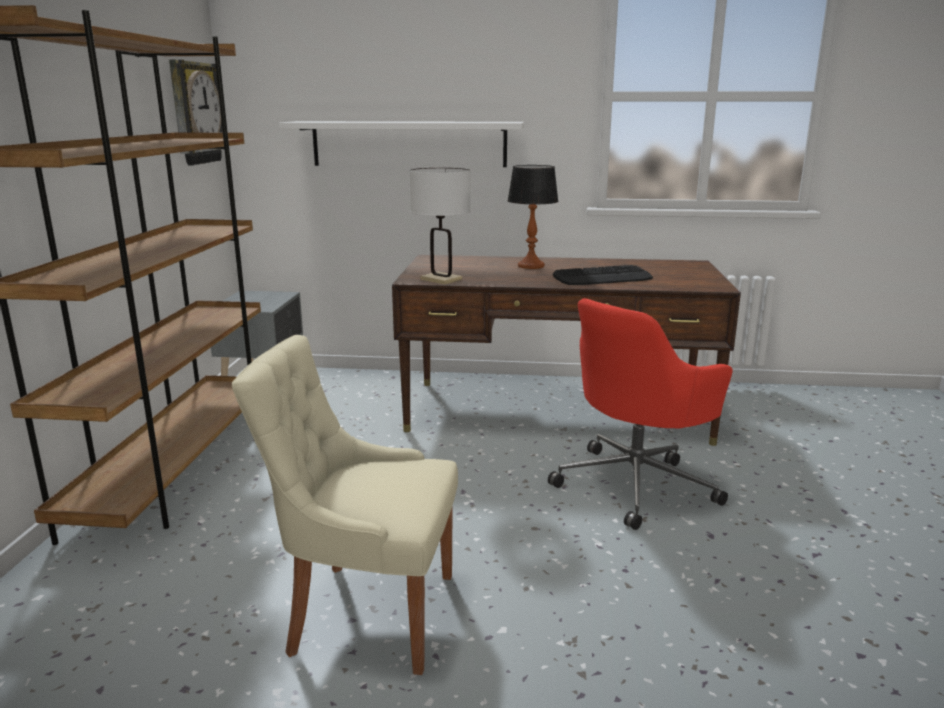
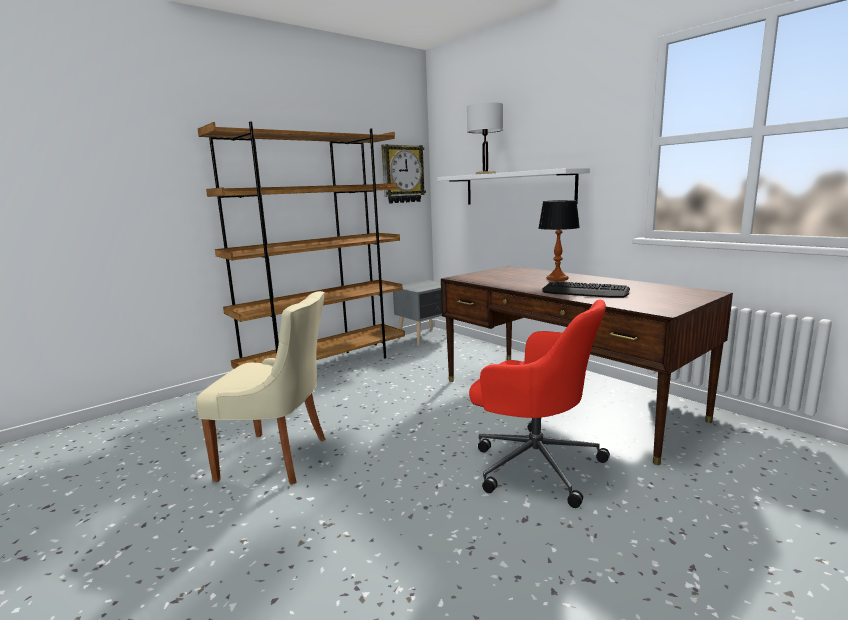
camera: 45 degrees right, 5 degrees down
(366, 613) = (278, 458): beige chair -> beige chair turned 135 degrees clockwise
(441, 279) = (474, 279): white table lamp -> white table lamp (485, 174)
(636, 484) = (534, 463): red office chair -> red office chair turned 150 degrees counterclockwise

